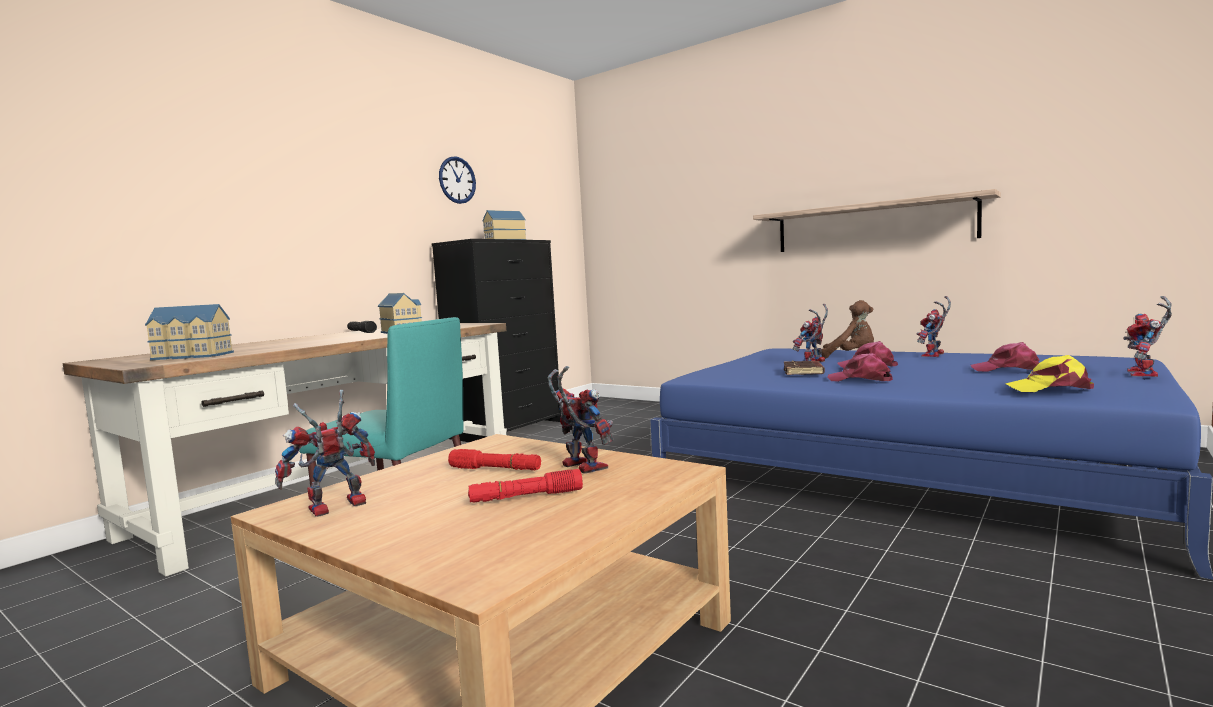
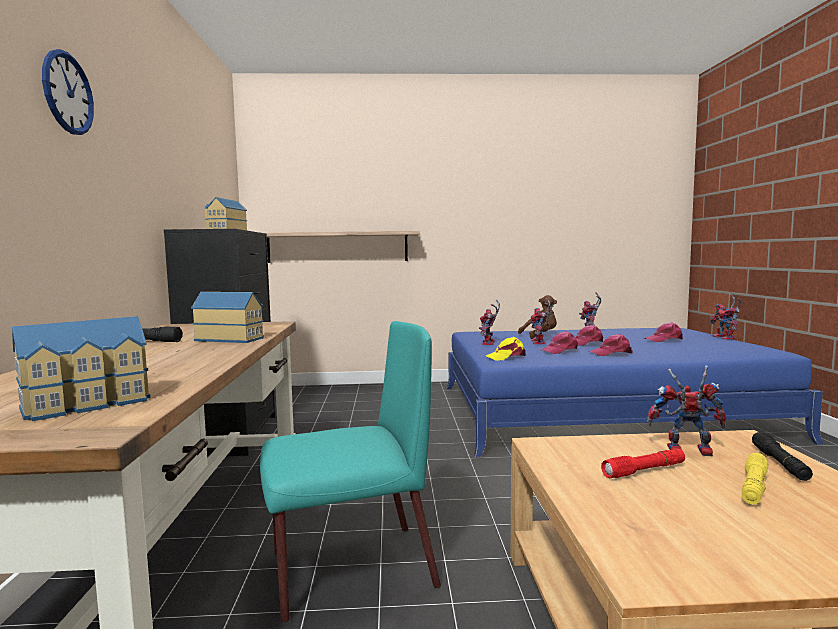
camera: 40 degrees left, 0 degrees up
(333, 509) = (681, 554): toy robot -> toy robot (489, 343)
(457, 180) = (174, 158): wall clock -> wall clock (68, 93)
(526, 497) = (753, 487): red flashlight -> yellow flashlight
(621, 491) = (780, 463): none -> black flashlight
(804, 372) = (560, 350): brown book -> pink cap
(872, 225) = (513, 240): shelf -> shelf (337, 247)
(1050, 388) = (732, 350): yellow cap -> yellow cap (506, 357)

